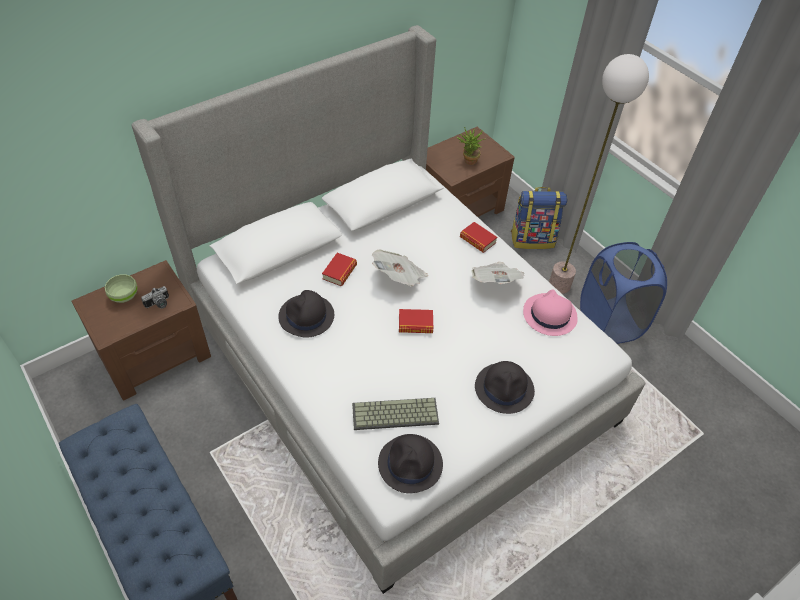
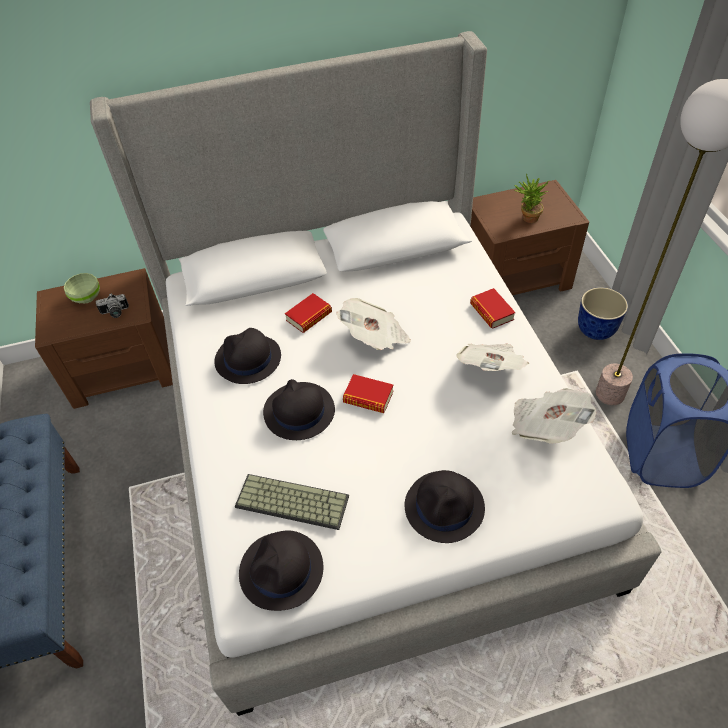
camera: 25 degrees right, 0 degrees up
(367, 347) = (298, 411): none -> black hat
(532, 239) = (596, 330): backpack -> planter
(549, 315) = (546, 426): pink hat -> newspaper

